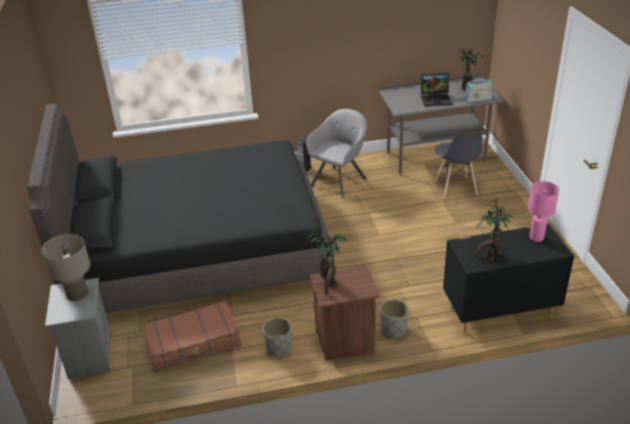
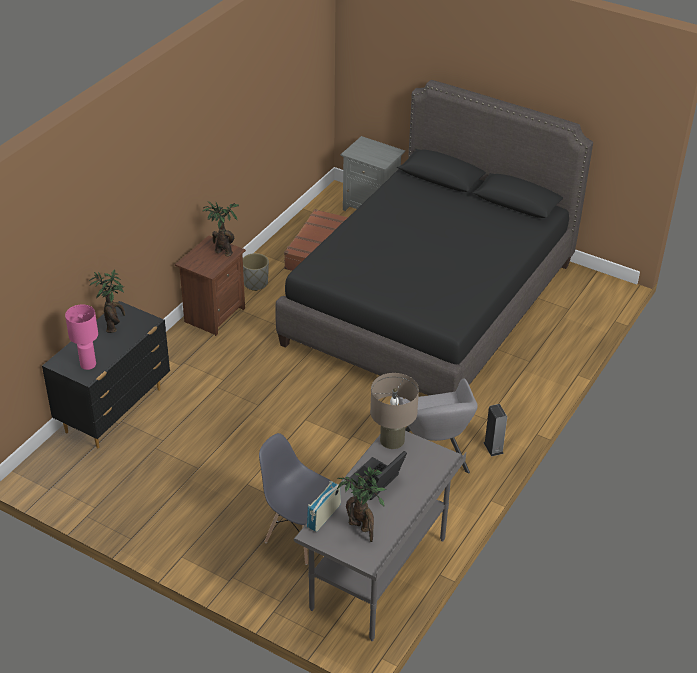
camera: 130 degrees right, 5 degrees up
(77, 293) = (378, 156): beige table lamp -> beige table lamp (392, 440)
(393, 330) = (187, 344): grey planter -> none

